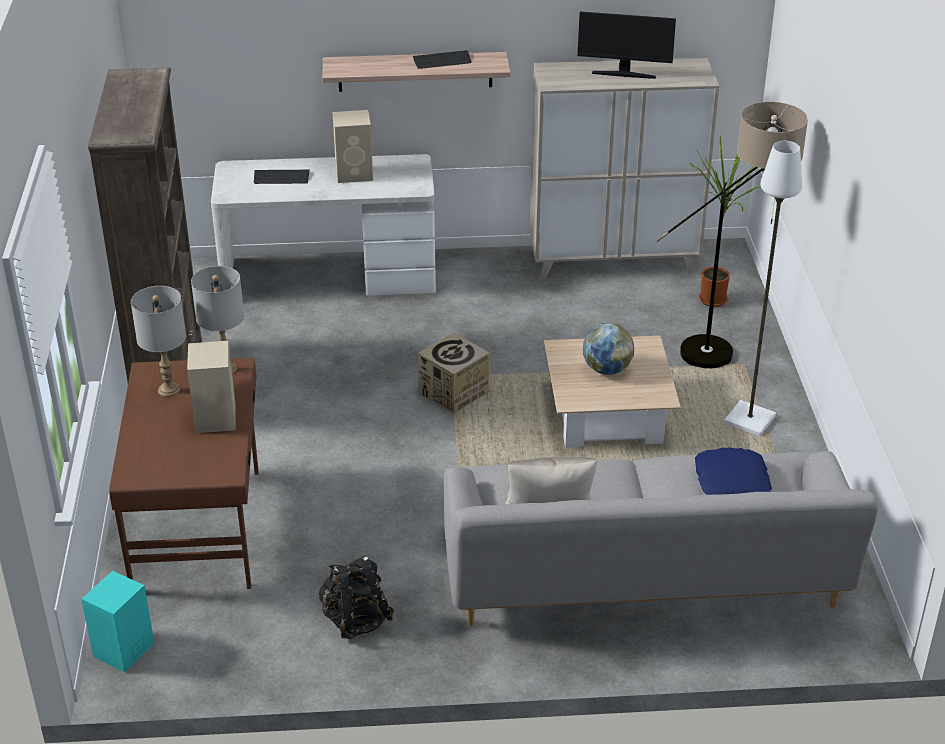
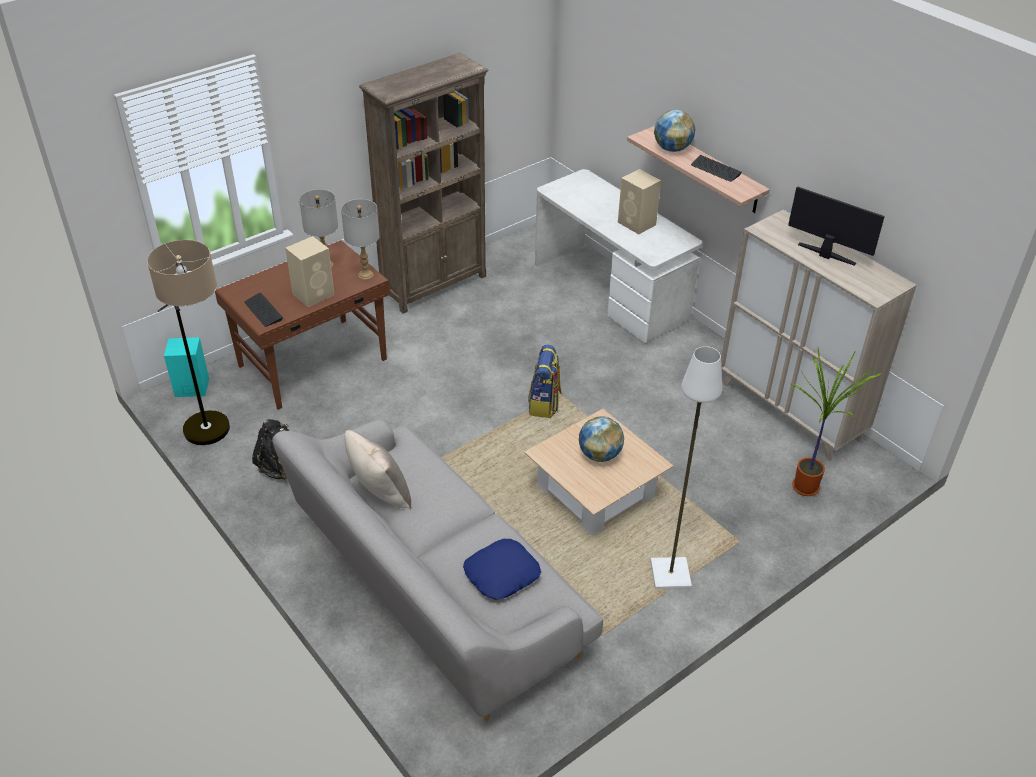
camera: 55 degrees right, 5 degrees up
(281, 178) = (595, 199): keyboard -> keyboard (263, 311)
(377, 66) = (672, 149): none -> globe
(454, 393) = (544, 404): cardboard box -> backpack
(624, 74) = (825, 255): monitor -> monitor turned 150 degrees clockwise
(727, 352) = (744, 525): floor lamp -> floor lamp (215, 439)

